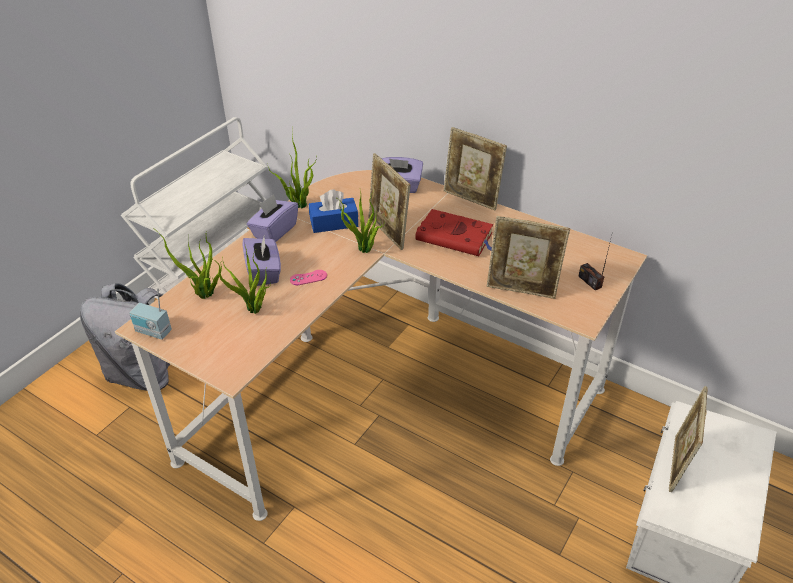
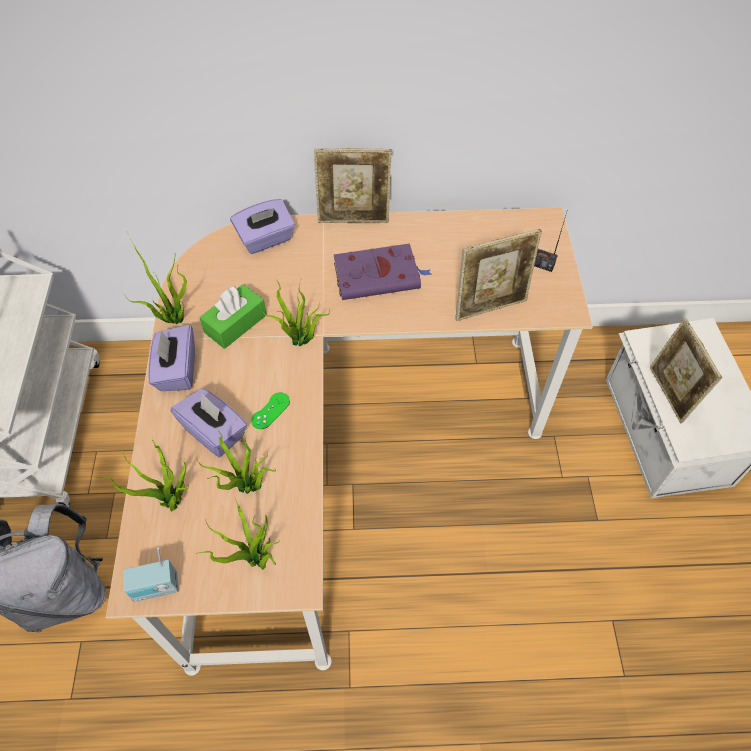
camera: 35 degrees left, 15 degrees up
(220, 349) = (256, 560): none -> potted plant
(308, 278) = (270, 411): pink game controller -> green game controller
(334, 223) = (235, 324): blue tissue box -> green tissue box
(388, 233) = (305, 306): picture frame -> none
(456, 237) = (379, 276): red book -> purple book

